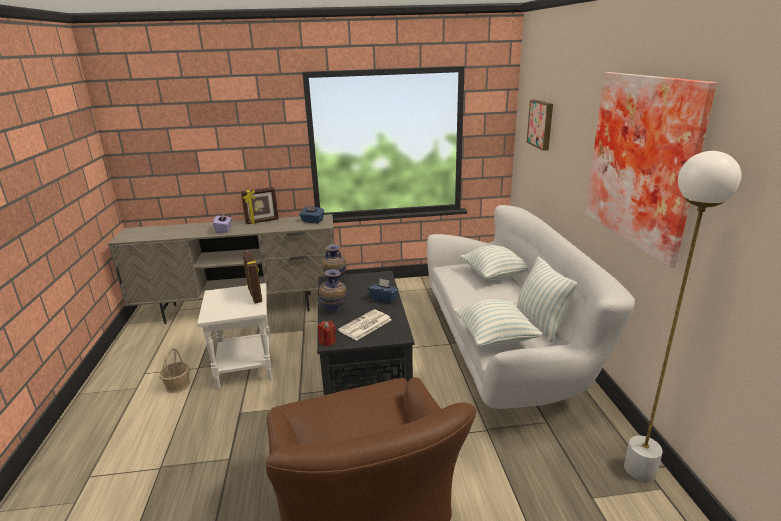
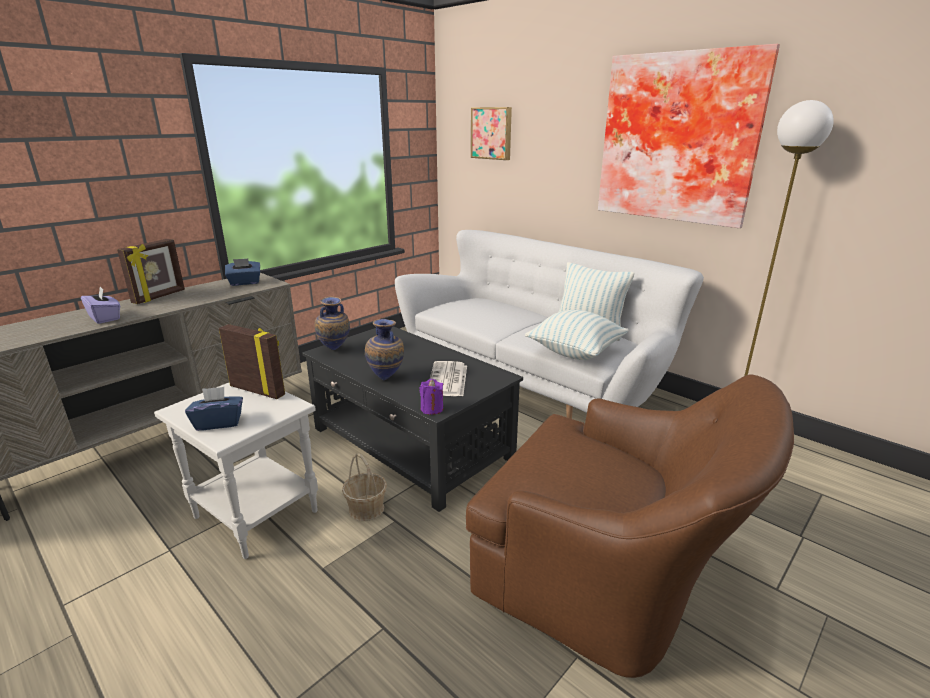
camera: 40 degrees left, 0 degrees up
(178, 385) = (162, 588): basket -> basket (366, 508)
(327, 341) = (432, 409): red candle -> purple candle
(383, 298) = (424, 350): blue tissue box -> blue tissue box (219, 422)
(494, 275) = (490, 305): pillow -> none

